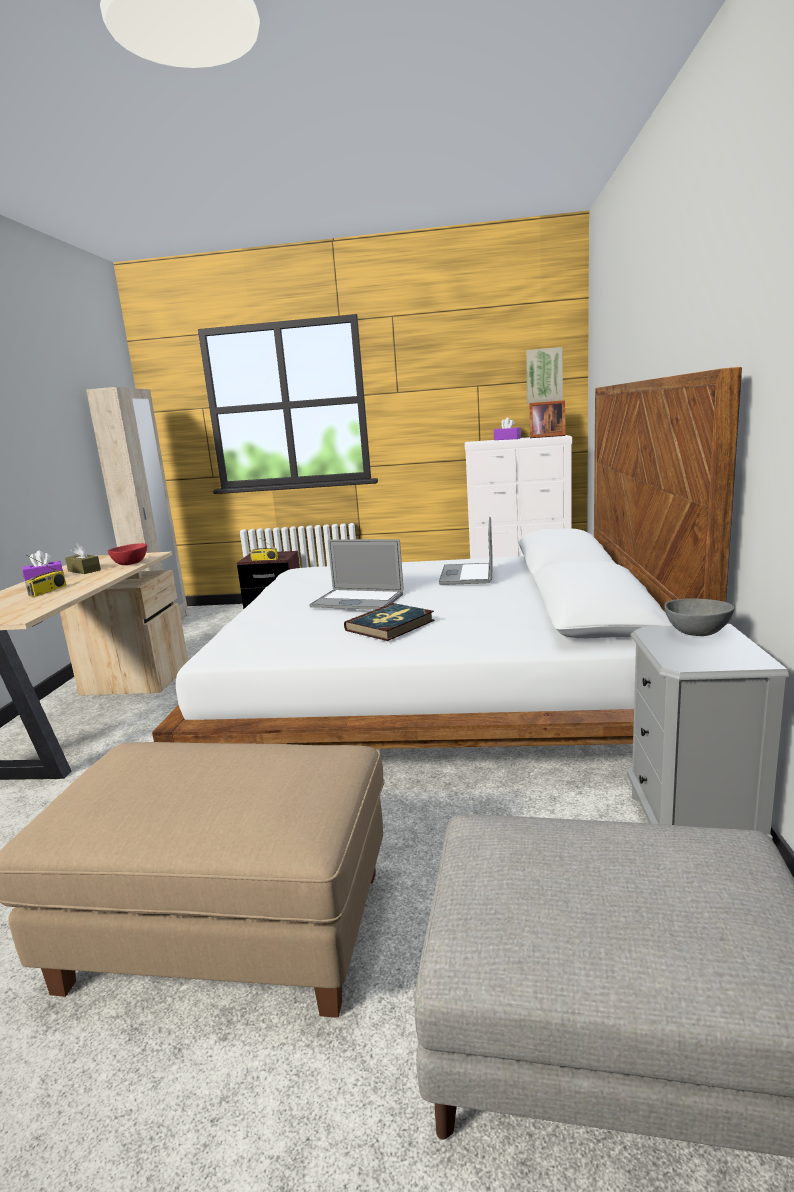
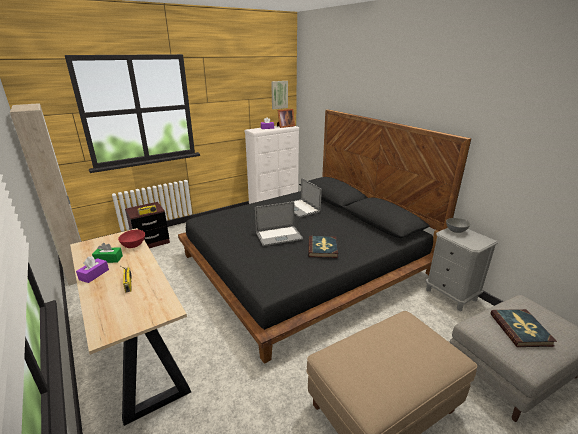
camera: 40 degrees left, 10 degrees up
(84, 570) = (108, 259): brown tissue box -> green tissue box
(435, 686) = (303, 265): white bed -> black bed
(584, 880) = (520, 329): none -> book

